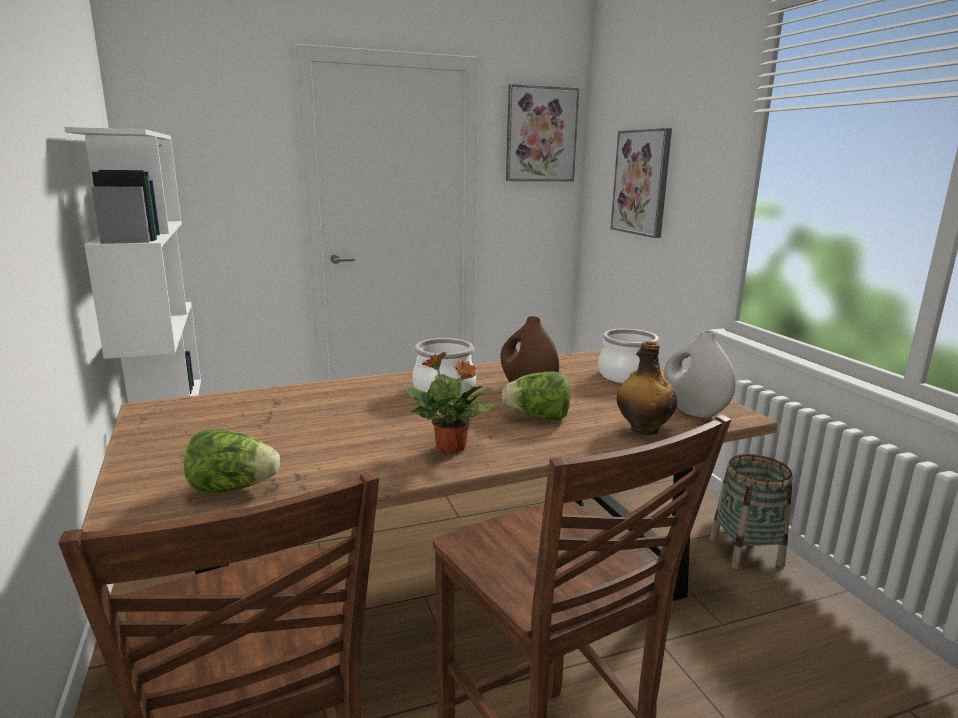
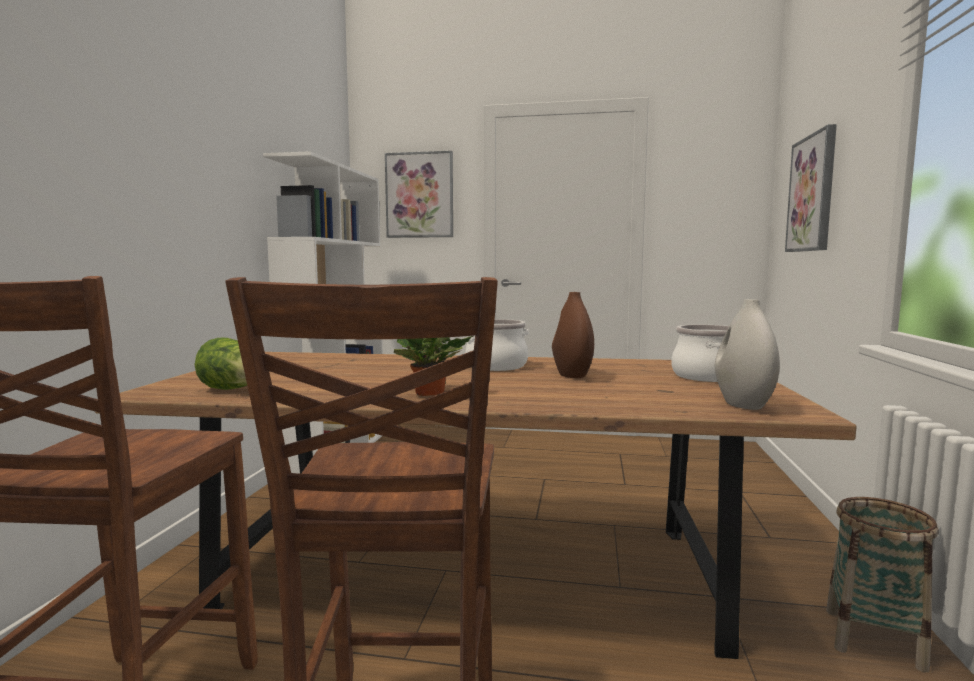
camera: 30 degrees right, 10 degrees down
(538, 417) = (549, 388): lettuce -> none
(541, 134) = (717, 164): picture -> picture (419, 195)
(643, 429) = (649, 407): bottle -> none

